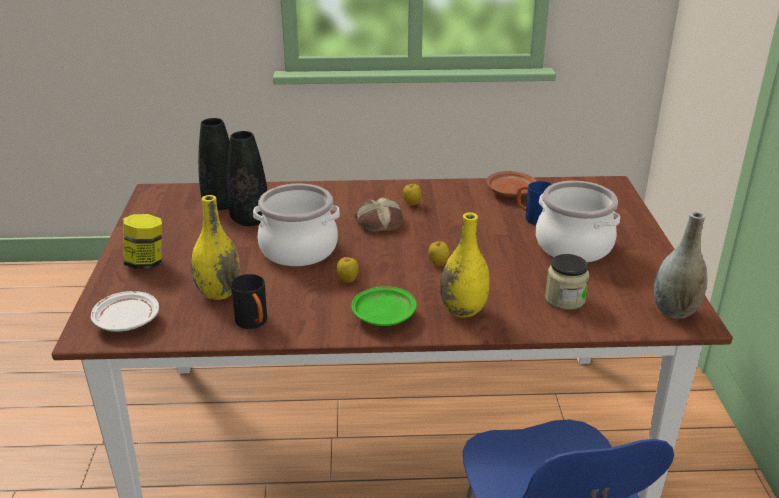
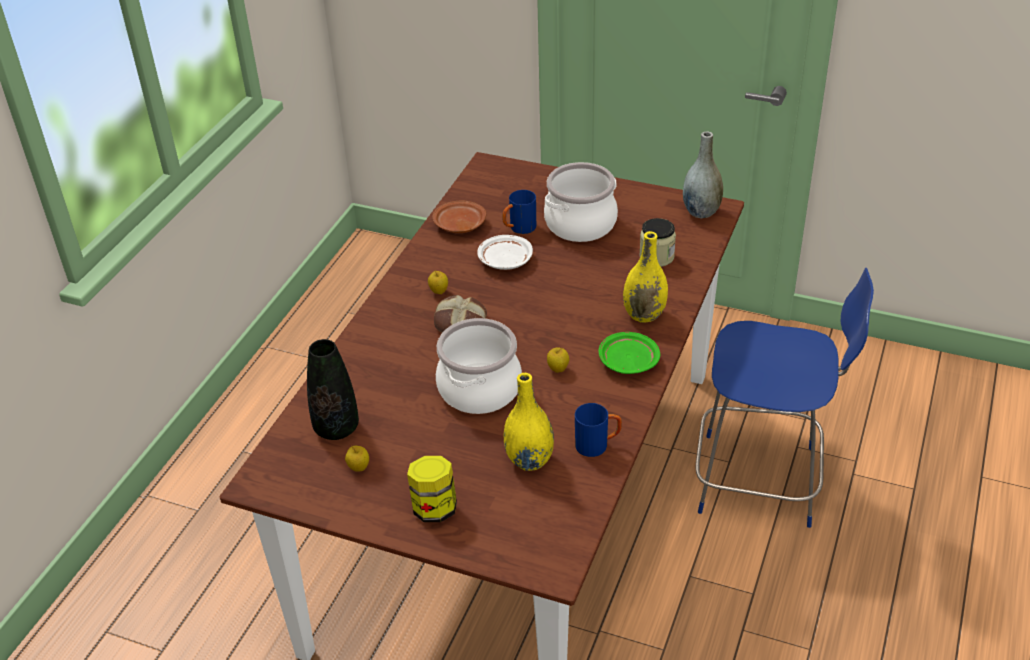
camera: 65 degrees left, 10 degrees up
(126, 321) = (545, 536): white plate -> white plate (505, 260)
(250, 220) = (391, 412): black vase -> none
(254, 323) = (597, 445): black mug -> blue mug
(438, 264) = (562, 307): apple -> apple (359, 468)

